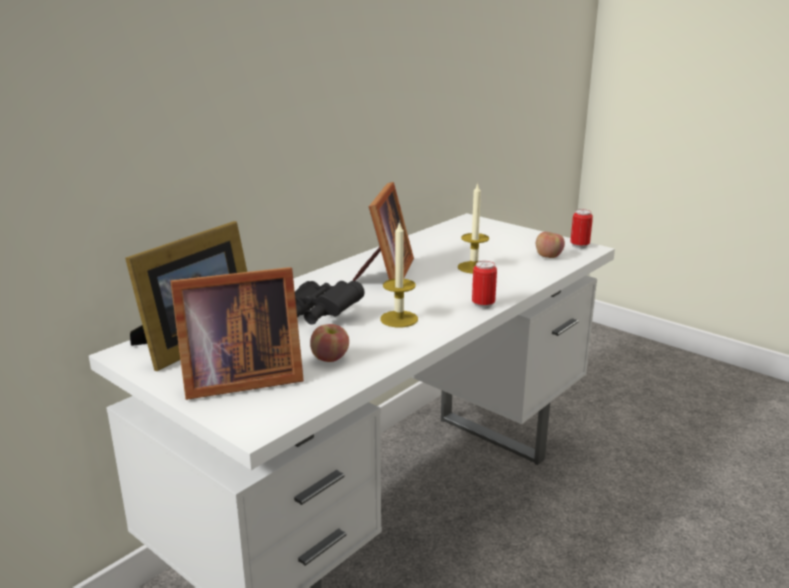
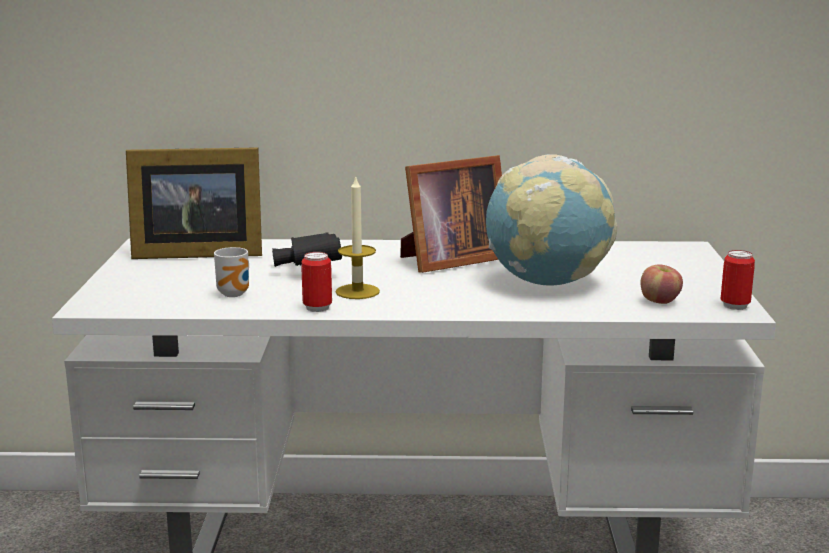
camera: 50 degrees right, 5 degrees down
(237, 379) = (154, 281): picture frame -> none
(330, 358) = (236, 294): apple -> mug
(473, 267) = (547, 283): candle -> globe
(483, 305) = (456, 309): can -> can (317, 308)

